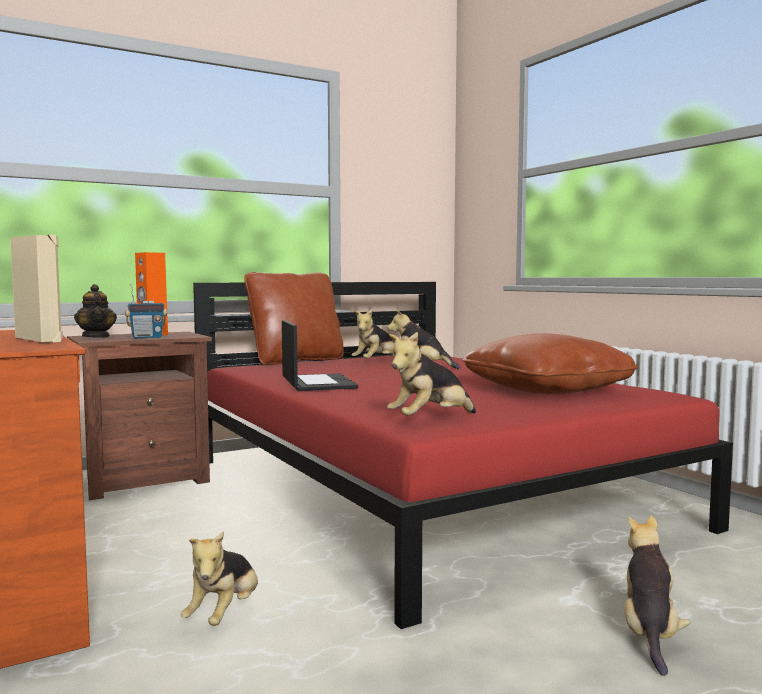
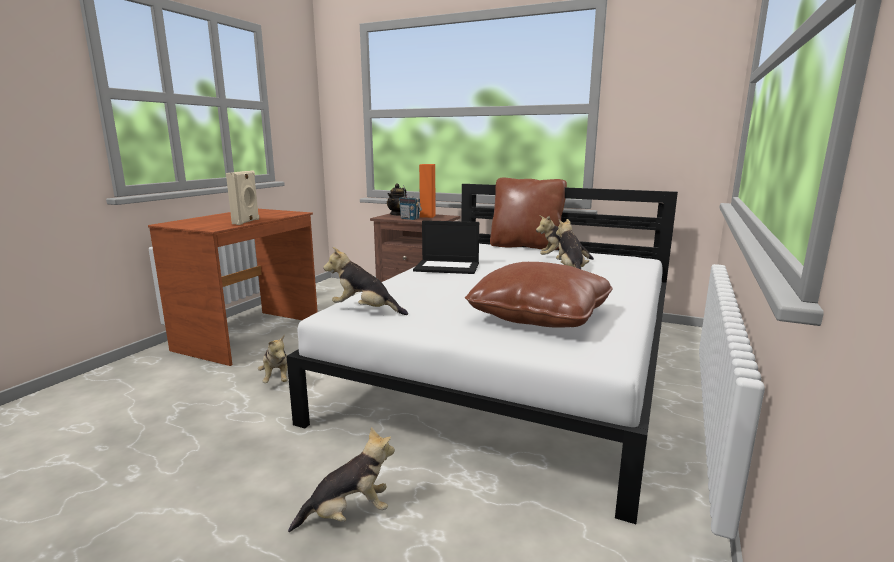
camera: 55 degrees right, 10 degrees up
(224, 614) = (277, 378): plush toy -> plush toy turned 90 degrees counterclockwise
(317, 383) = (448, 267): laptop -> laptop turned 60 degrees clockwise
(423, 491) = (515, 367): red bed -> white bed

